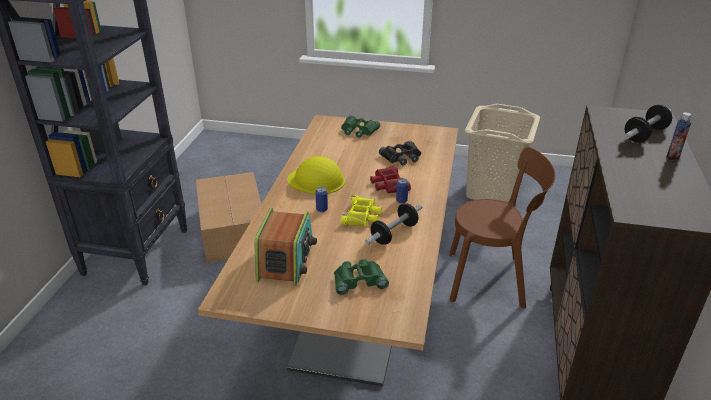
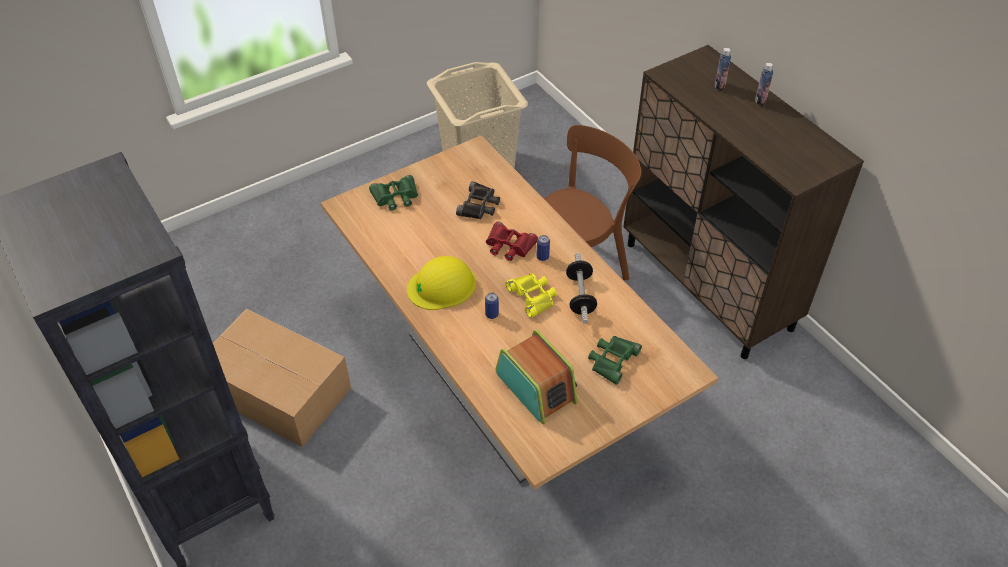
camera: 45 degrees left, 15 degrees up
(645, 135) = (719, 85): dumbbell -> bottle

